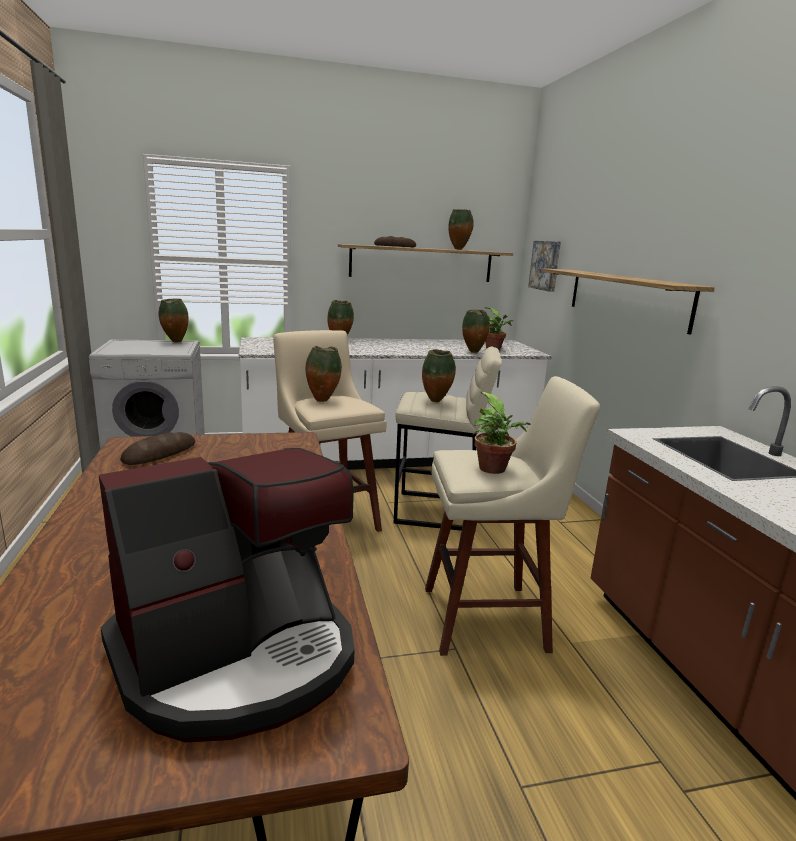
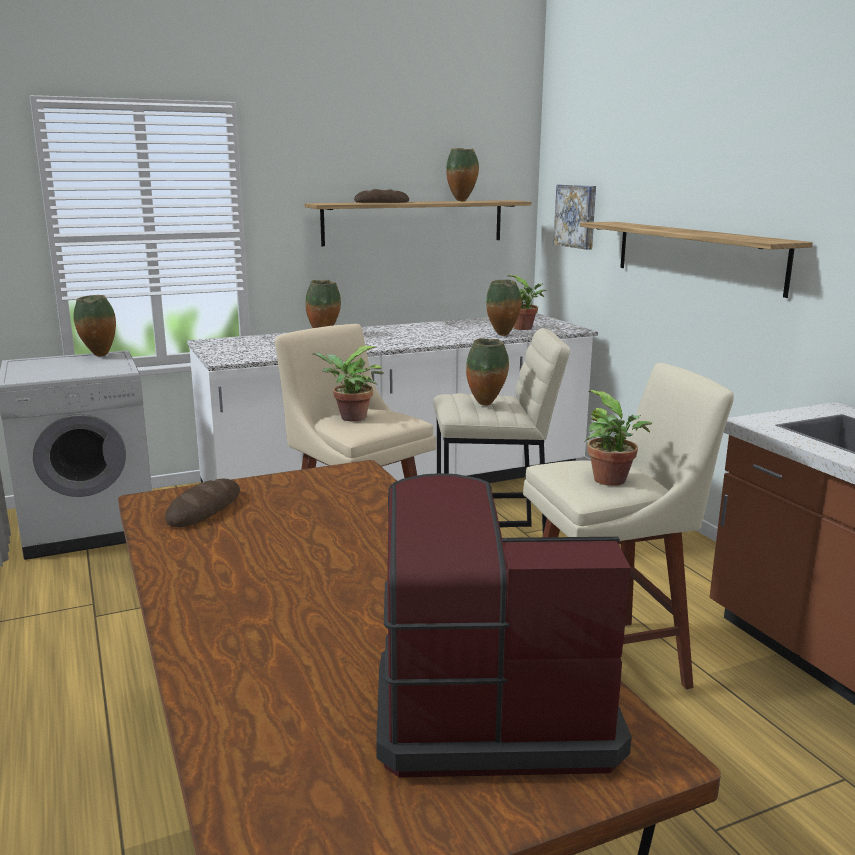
camera: 10 degrees left, 0 degrees up
(238, 656) = (489, 710): coffee machine -> coffee machine turned 135 degrees counterclockwise
(322, 400) = (350, 418): vase -> potted plant

